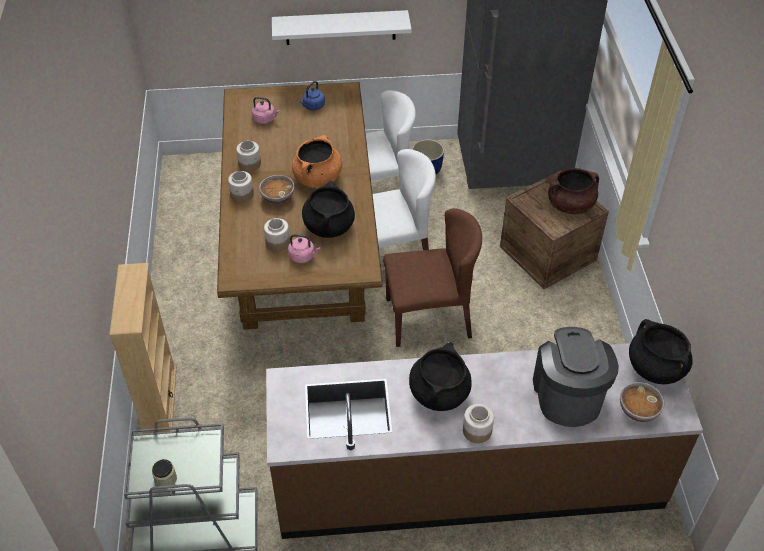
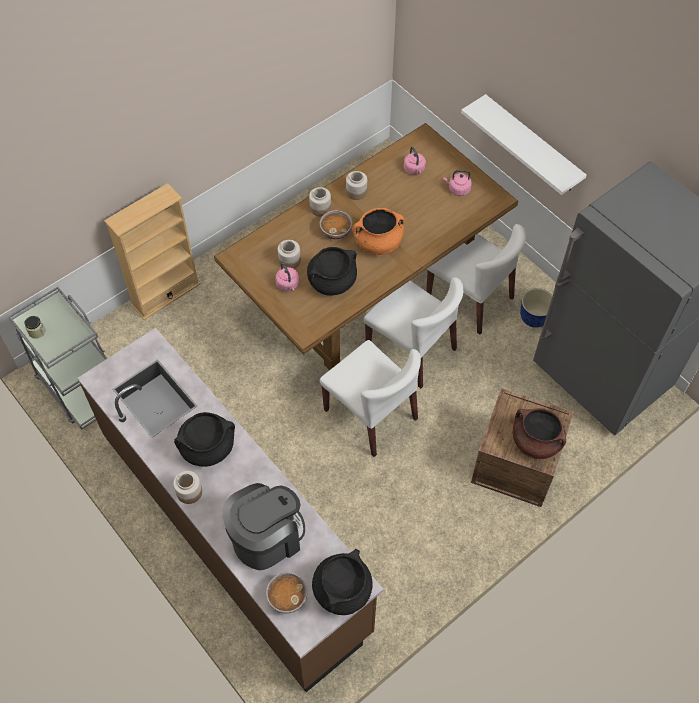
camera: 55 degrees right, 10 degrees up
(313, 106) = (458, 189): blue kettle -> pink kettle
(429, 317) = (371, 414): brown chair -> white chair

